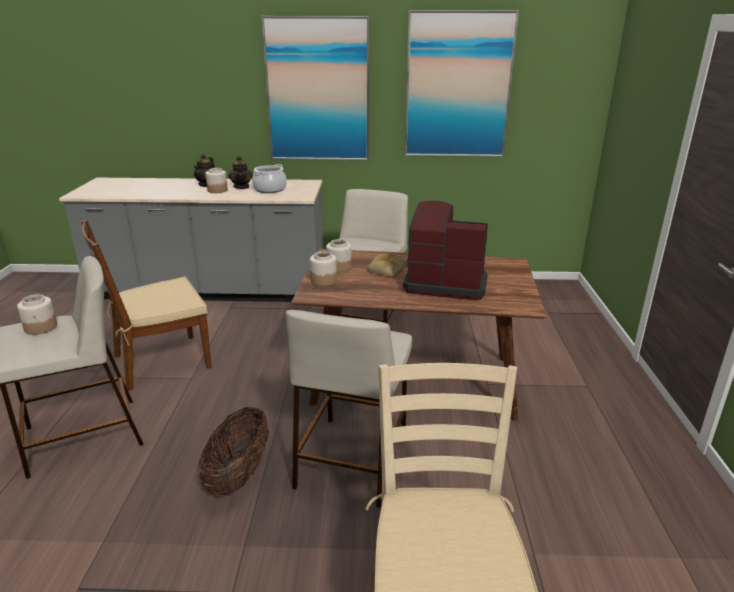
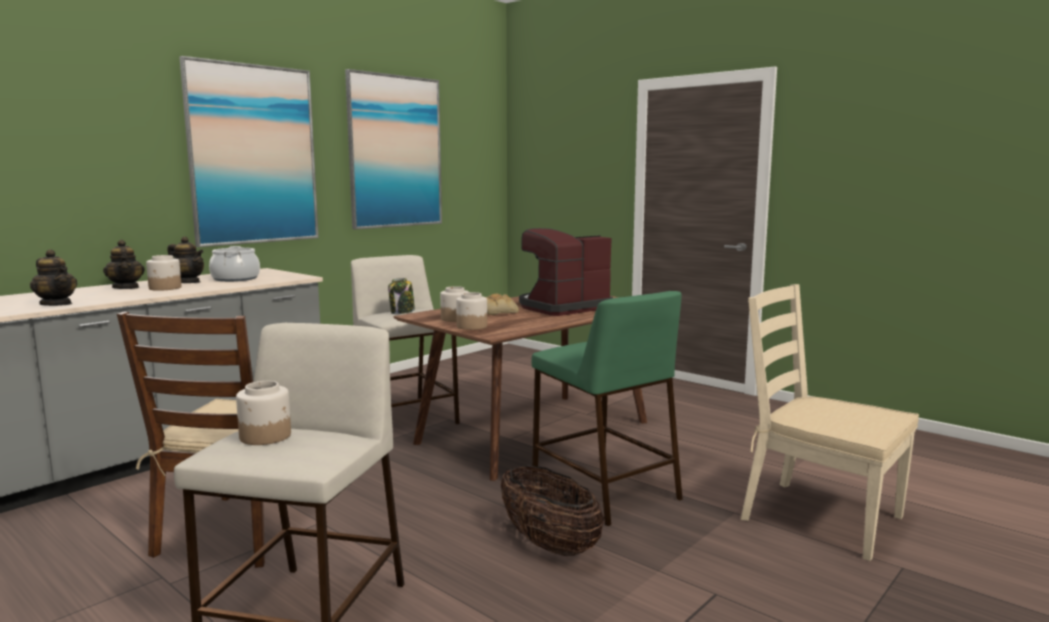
camera: 50 degrees left, 15 degrees down
(145, 194) = (56, 304): none -> teapot
(352, 458) = (602, 489): beige stool -> green stool
(359, 243) = (402, 312): none -> jar

